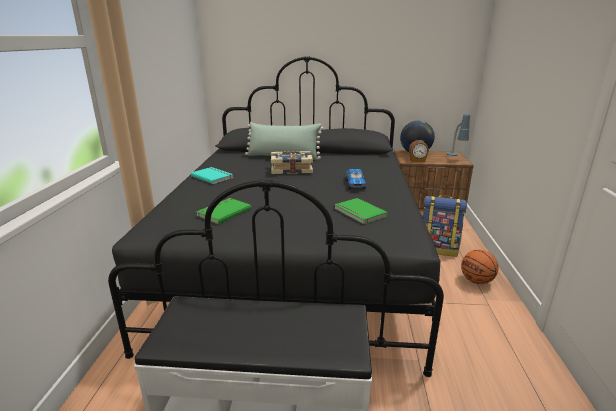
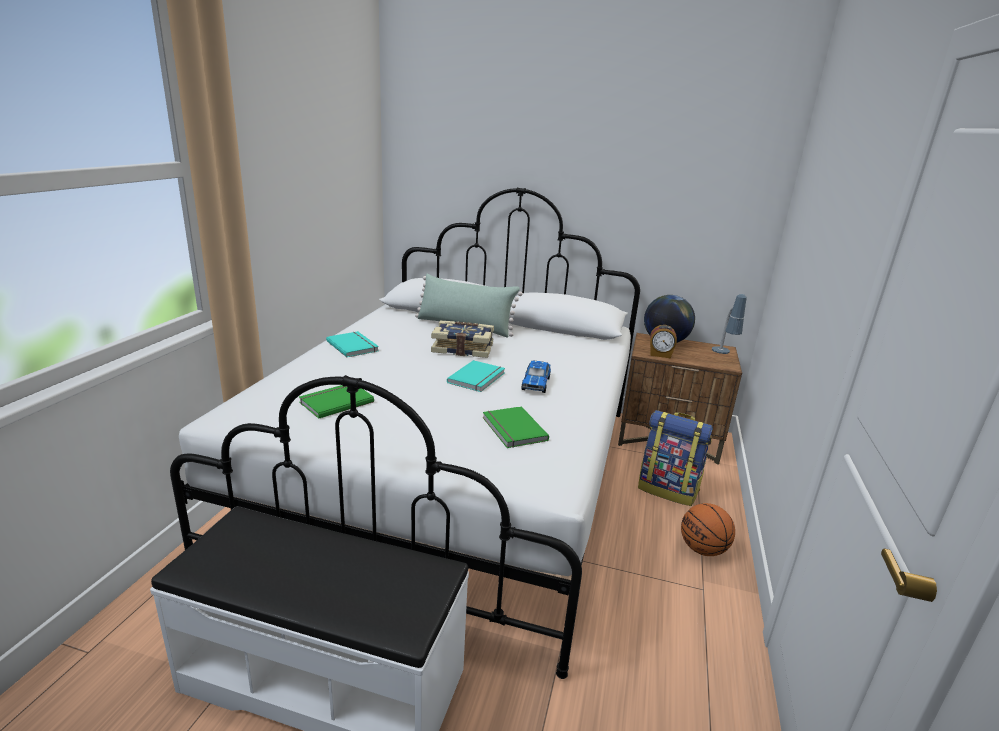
camera: 10 degrees right, 0 degrees up
(296, 261) = (456, 475): black bed -> white bed
(314, 186) = (478, 378): none -> turquoise book

